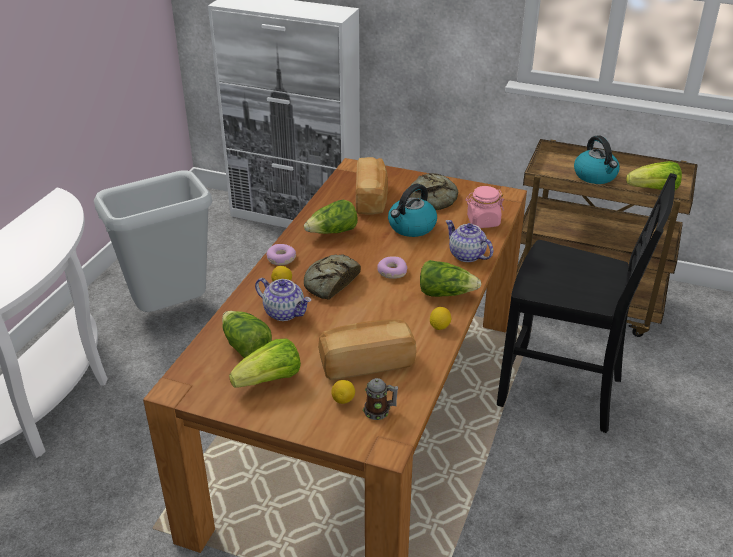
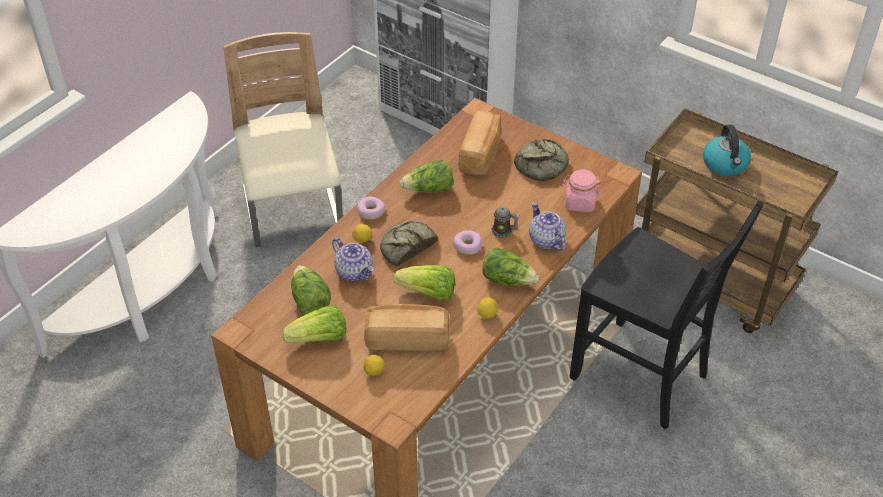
camera: 15 degrees right, 10 degrees up
(172, 310) = (293, 212): grey trash can -> beige chair
(380, 411) = (401, 388): mug -> mug (504, 232)
(411, 227) = (506, 197): kettle -> none
(654, 190) = (778, 194): lettuce -> lettuce (428, 293)

